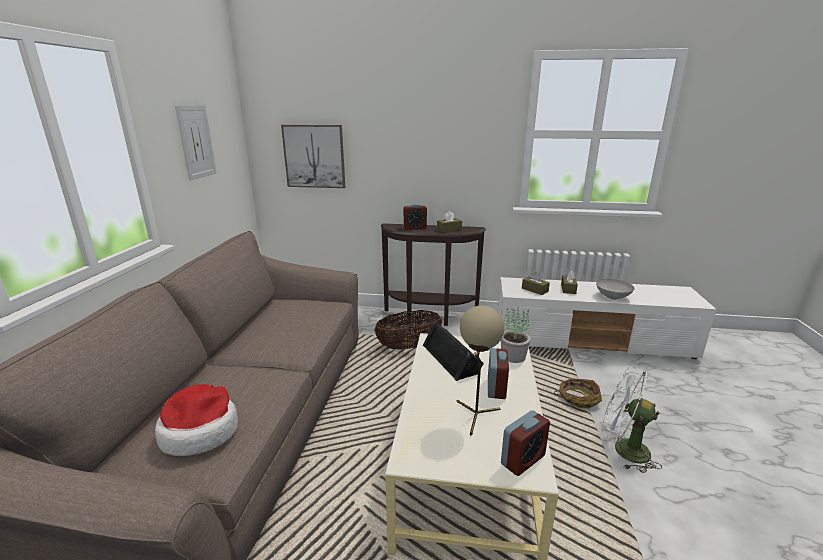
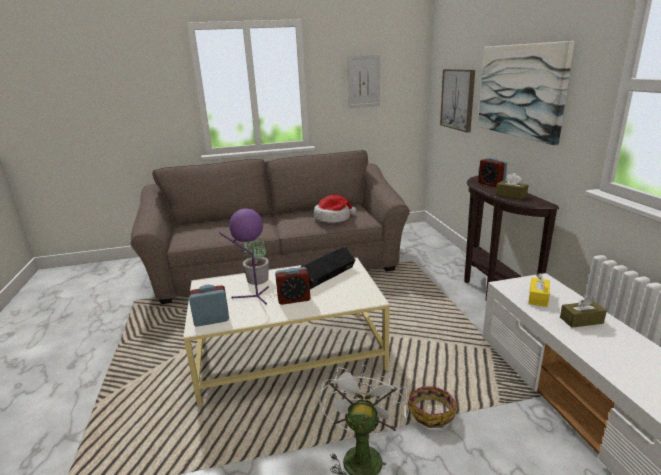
camera: 70 degrees right, 0 degrees up
(201, 431) = (207, 230): hat -> hat (333, 218)
(408, 346) = (424, 292): basket -> none
(418, 143) = (520, 91): none -> picture
(475, 416) = (254, 296): beige table lamp -> purple table lamp
(513, 356) = (351, 300): potted plant -> potted plant (258, 279)
(523, 460) = (211, 320): alarm clock -> alarm clock turned 135 degrees clockwise
(534, 290) = (538, 297): brown tissue box -> yellow tissue box
(612, 297) = (607, 360): grey bowl -> none

